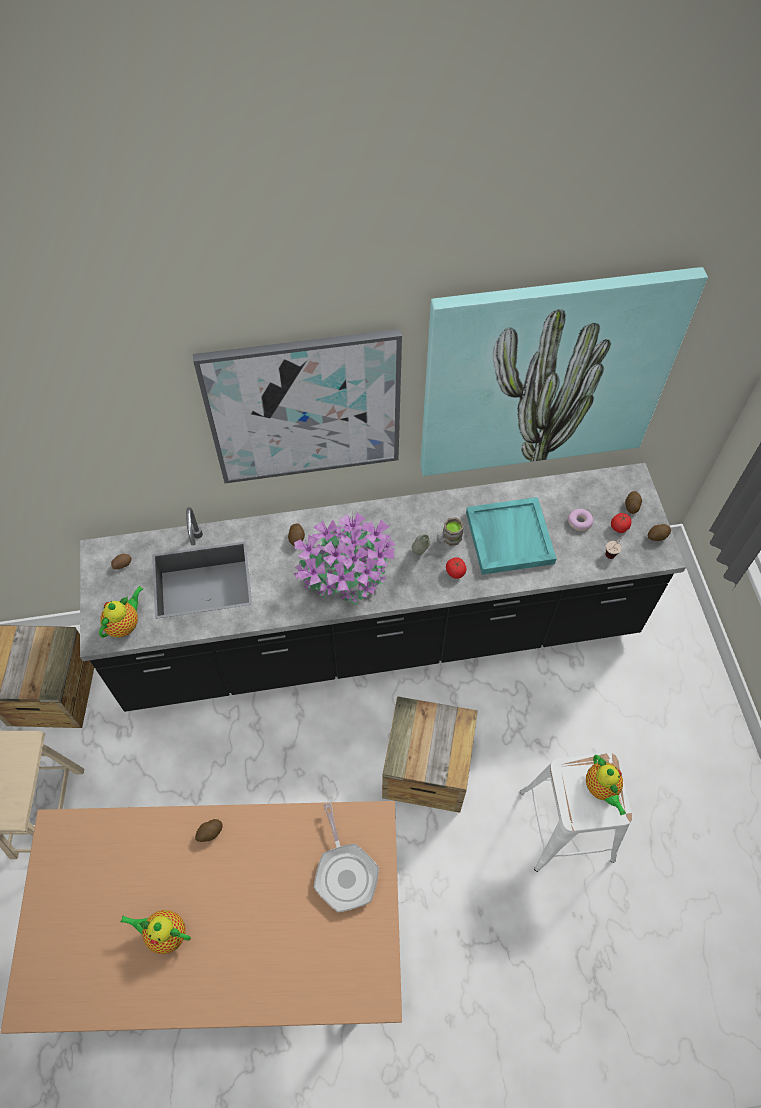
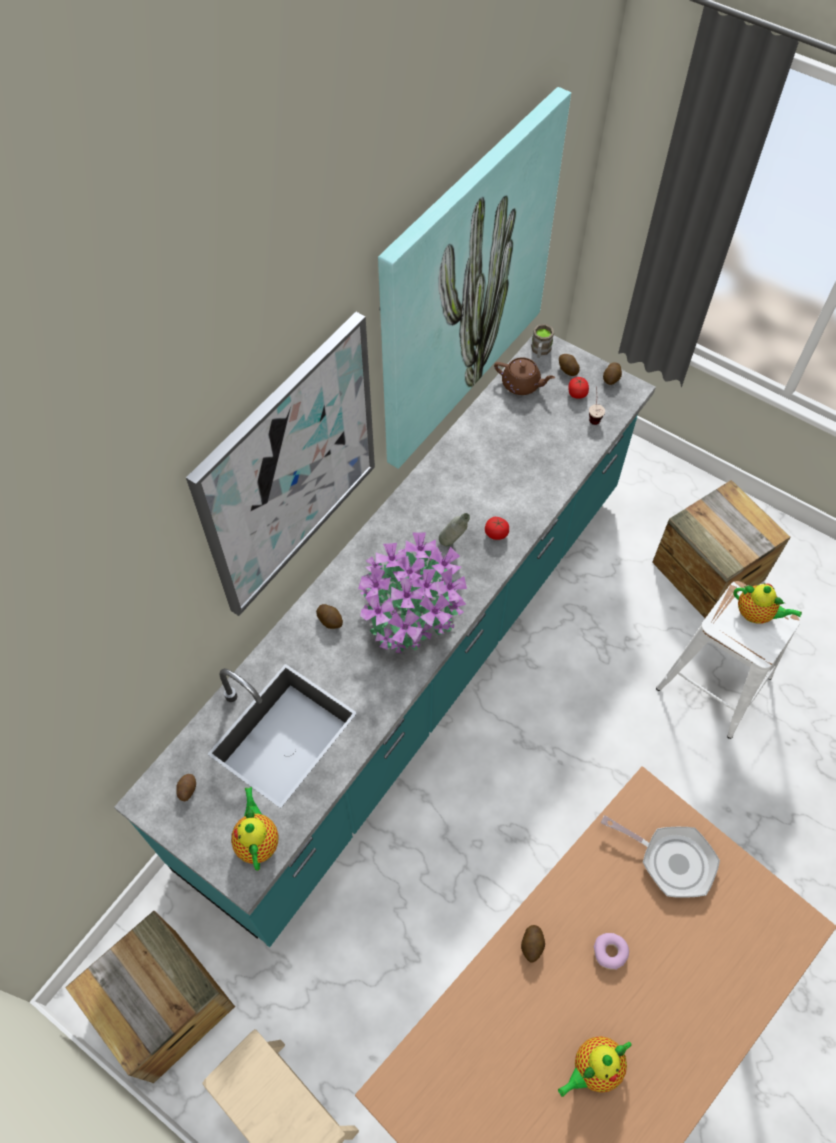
camera: 45 degrees left, 0 degrees up
(380, 635) = (418, 666): black counter -> turquoise counter
(427, 767) = (571, 738): crate -> crate (708, 571)
(448, 539) = (460, 511): brown mug -> brown mug (540, 351)
(508, 537) = (505, 470): turquoise tray -> none
(579, 522) = (544, 413): donut -> donut (610, 952)
(586, 491) = (521, 384): none -> brown teapot

